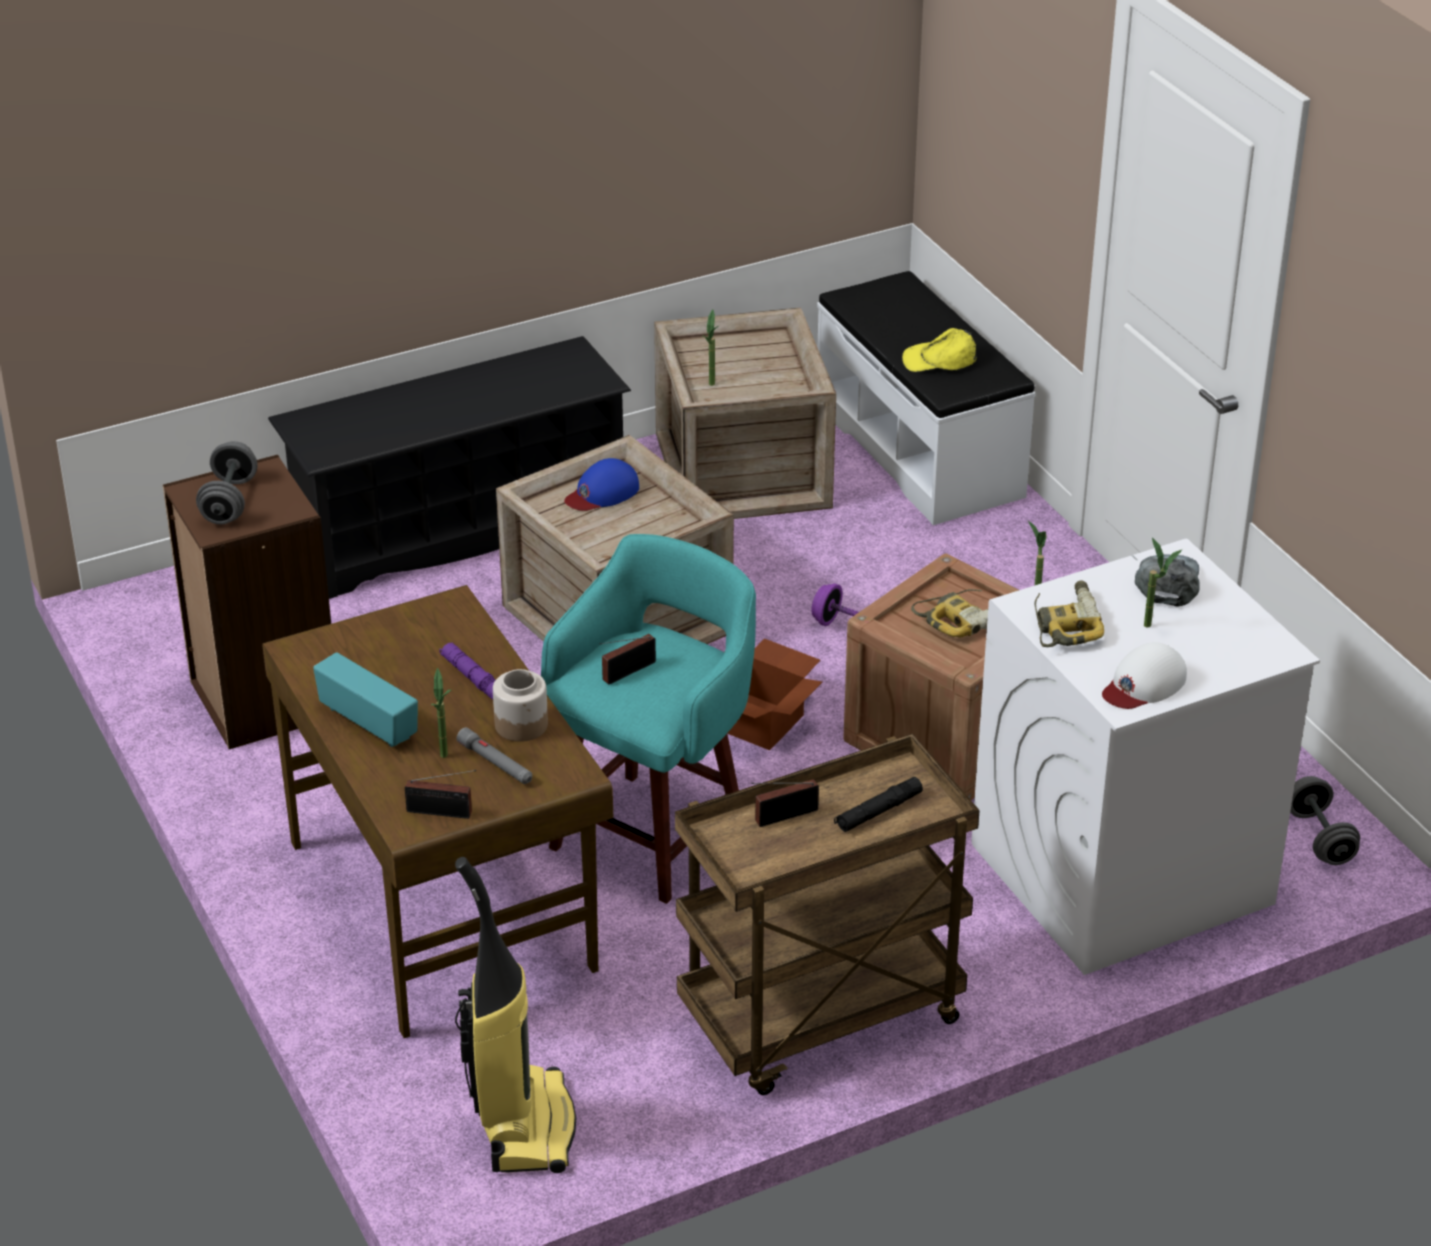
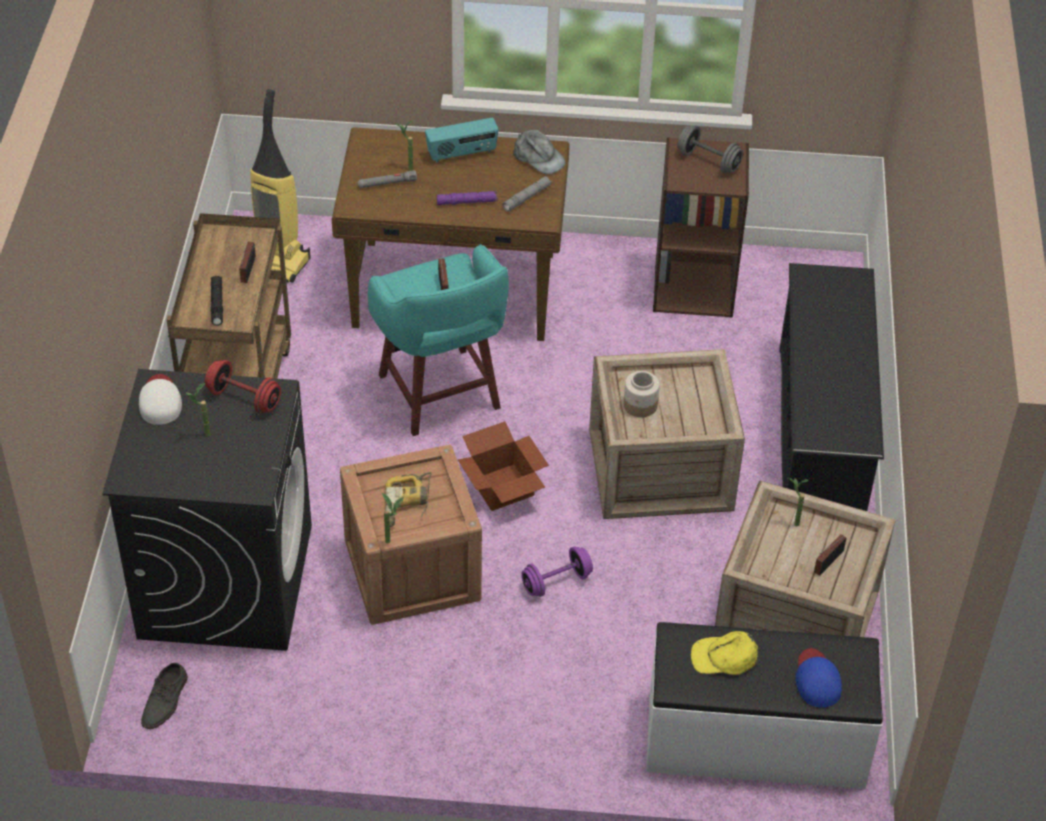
camera: 120 degrees right, 10 degrees up
(418, 632) = (527, 197): none -> grey flashlight
(443, 813) = (365, 152): radio -> radio (826, 563)
(521, 724) = (410, 204): jar -> jar (640, 405)
(602, 493) = (693, 406): blue cap -> blue cap (817, 680)
(939, 360) = (724, 657): yellow cap -> yellow cap turned 120 degrees counterclockwise
(1064, 623) = (244, 398): power drill -> red dumbbell
(1120, 875) = (225, 580): white washing machine -> black washing machine
(1167, 582) = (236, 468): grey cap -> grey cap (538, 158)
(1320, 838) = (165, 700): grey dumbbell -> grey shoe

